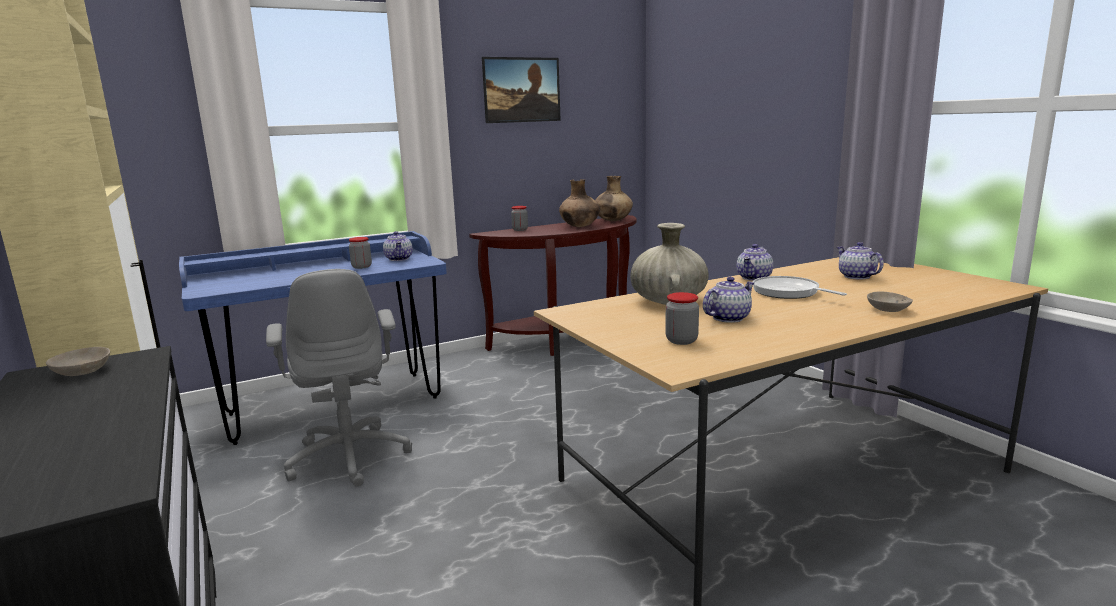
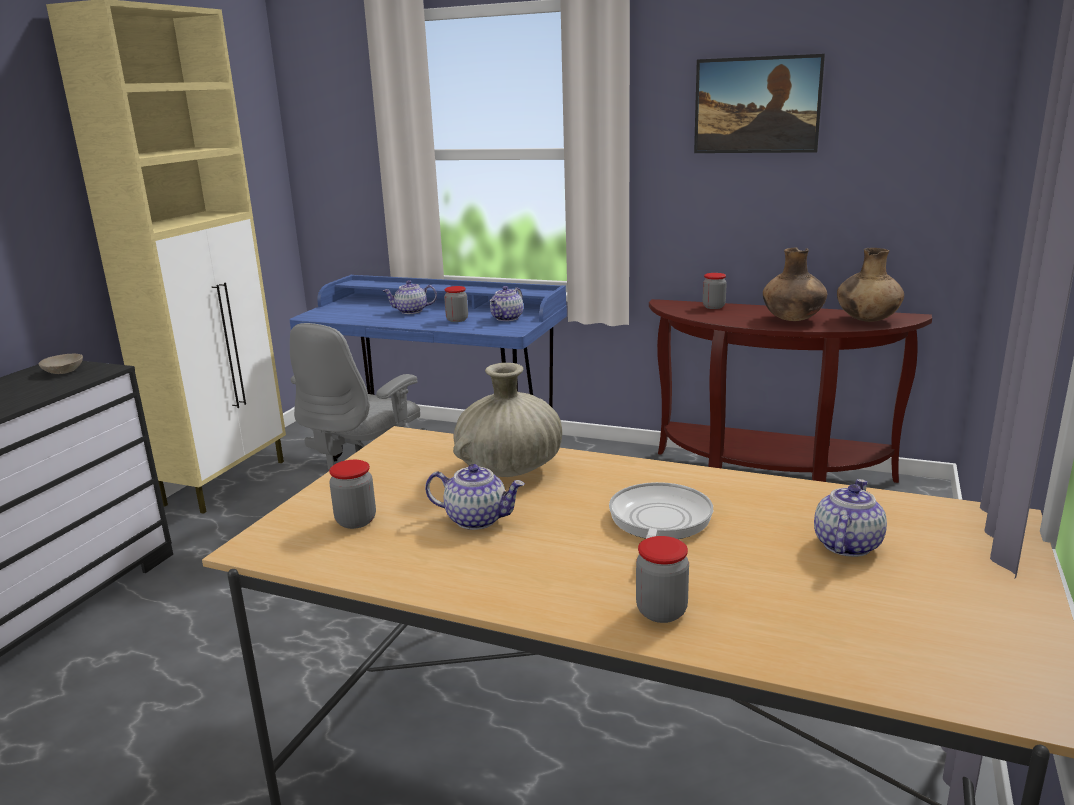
camera: 50 degrees right, 5 degrees up
(754, 278) = (707, 481): teapot -> teapot (411, 311)
(886, 310) = (661, 611): beige bowl -> jar

